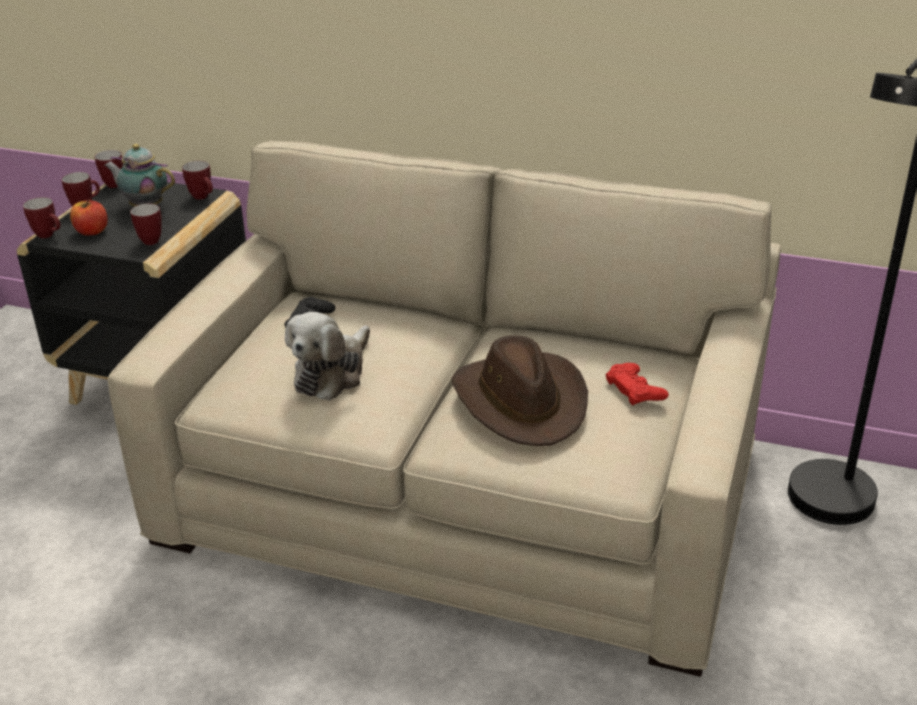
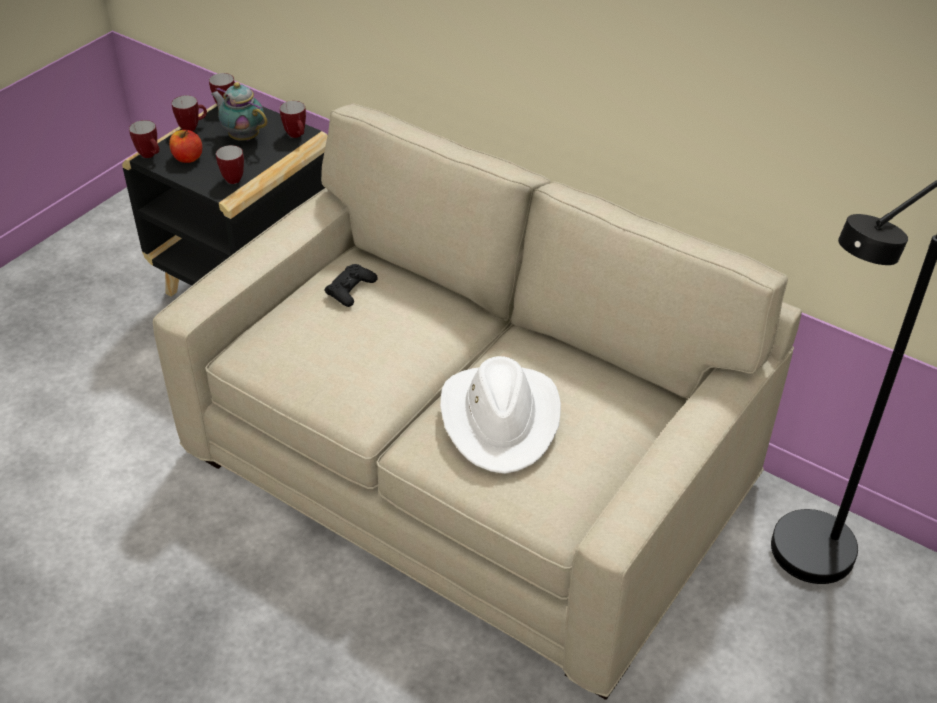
camera: 15 degrees right, 10 degrees up
(332, 373) = (348, 350): plush toy -> none
(521, 401) = (501, 419): brown hat -> white hat
(635, 389) = (610, 429): red game controller -> none

